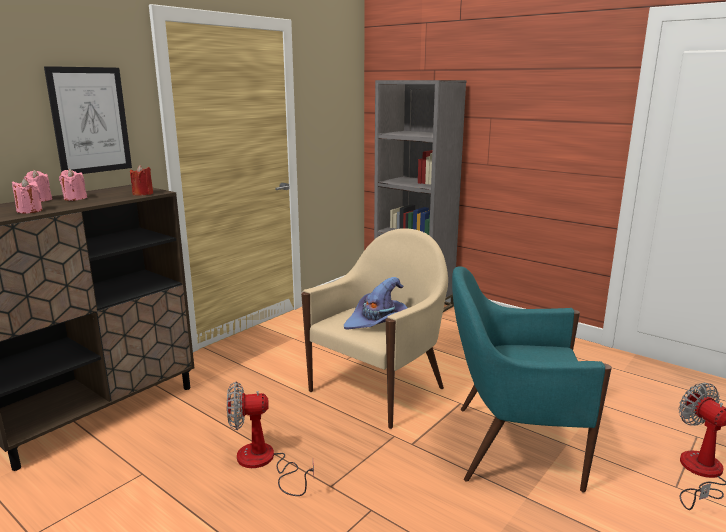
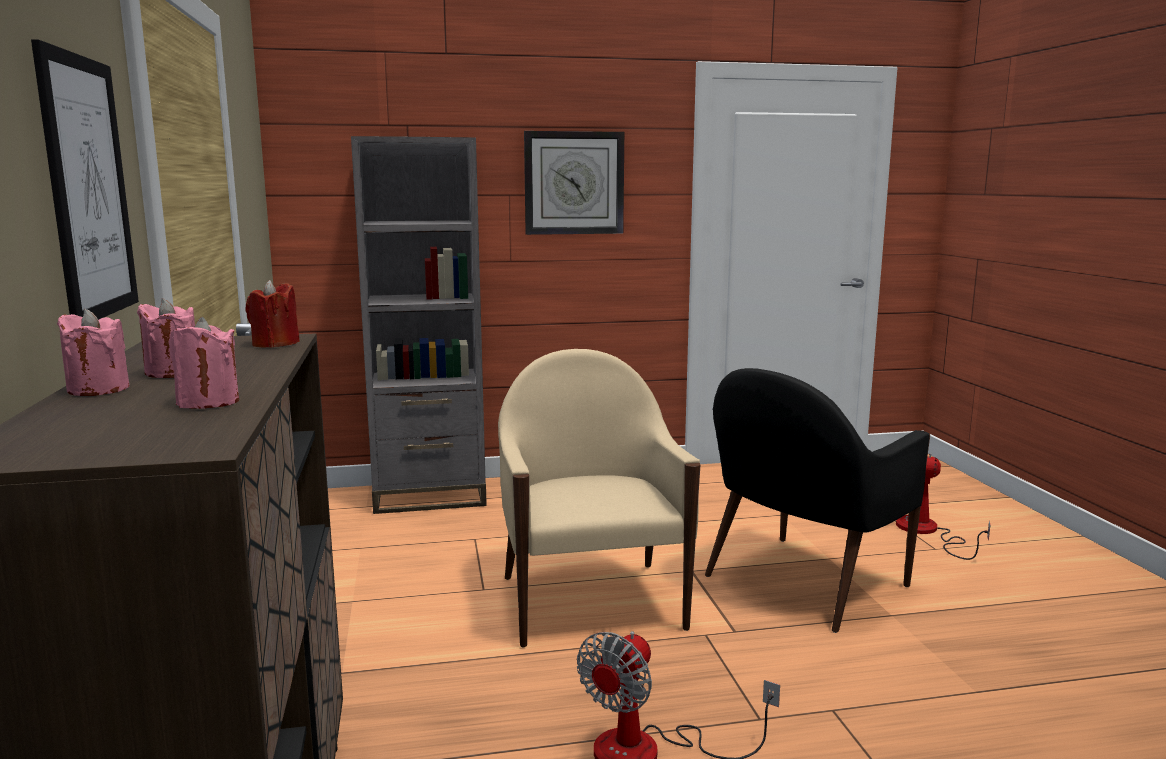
camera: 50 degrees left, 5 degrees down
(377, 322) = (599, 491): purple hat -> none
(512, 446) = (802, 582): turquoise armchair -> black armchair
(534, 111) = (574, 183): none -> wall clock

